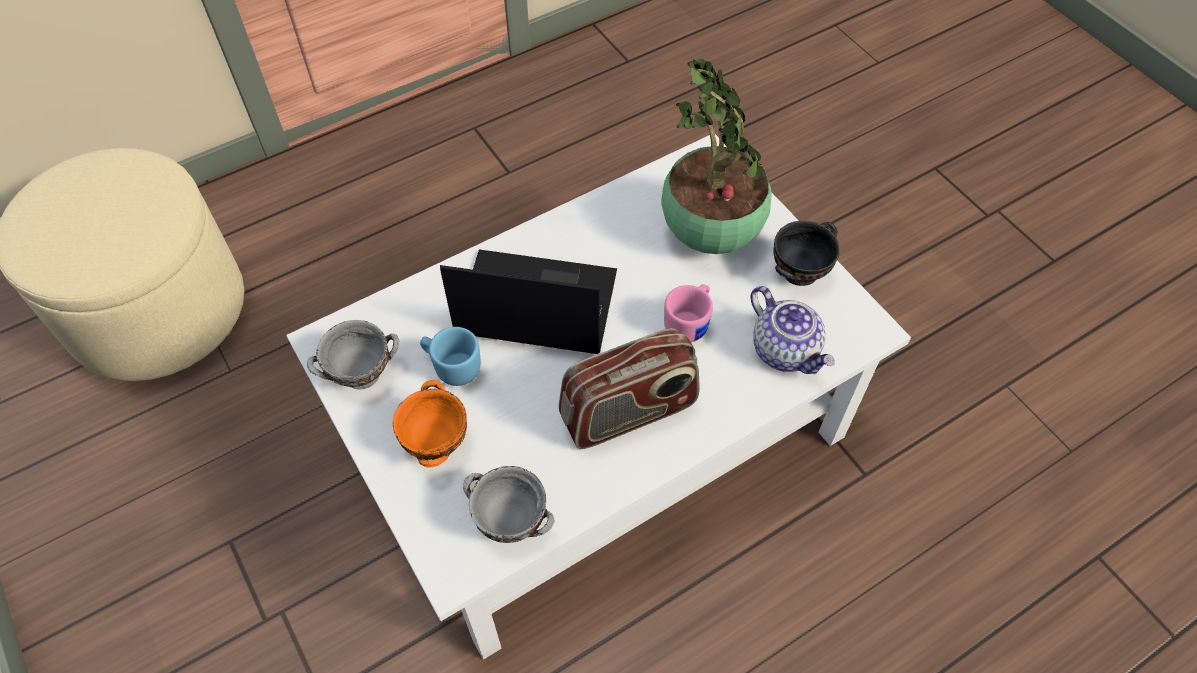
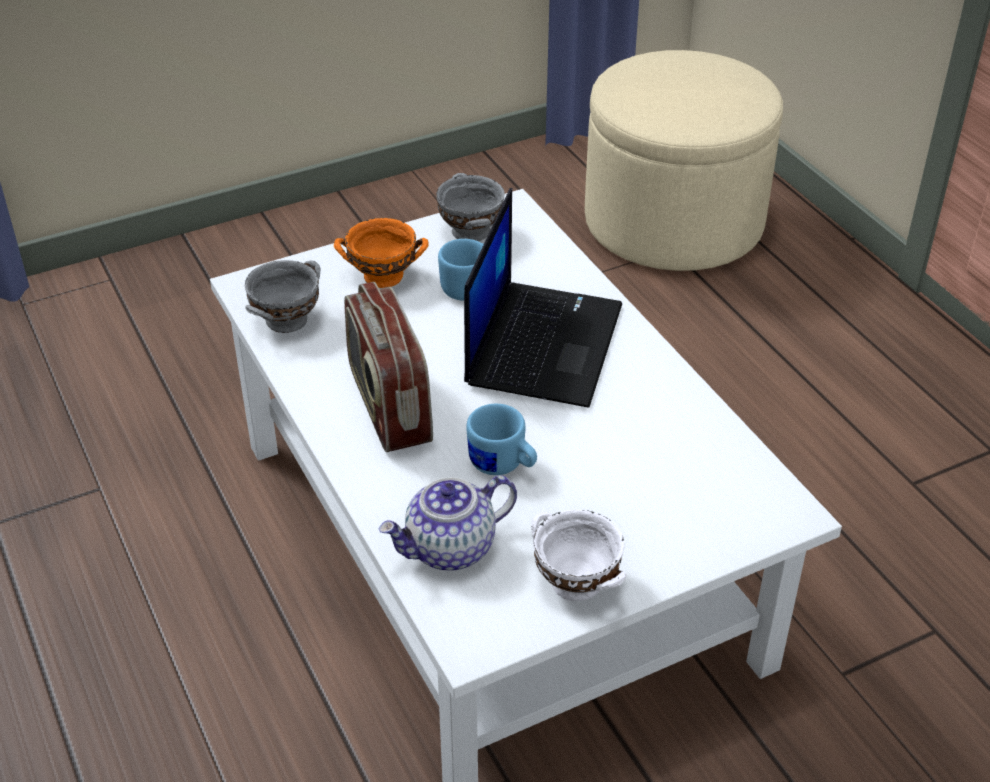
camera: 95 degrees right, 15 degrees down
(690, 323) = (503, 466): pink mug -> blue mug
(712, 236) = (641, 501): potted plant -> none
(801, 271) = (576, 584): black bowl -> white bowl

